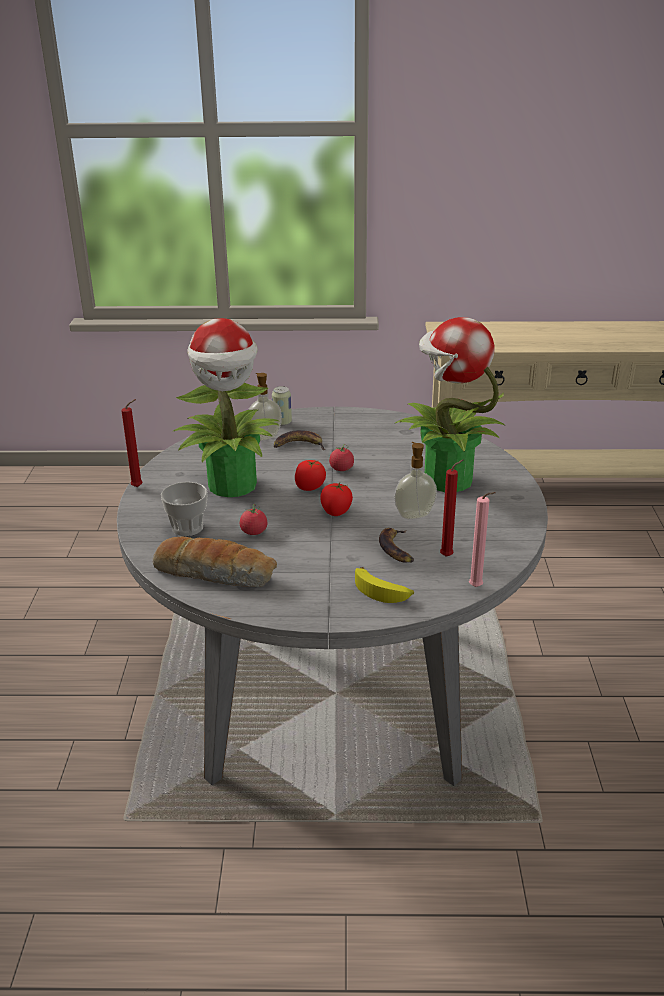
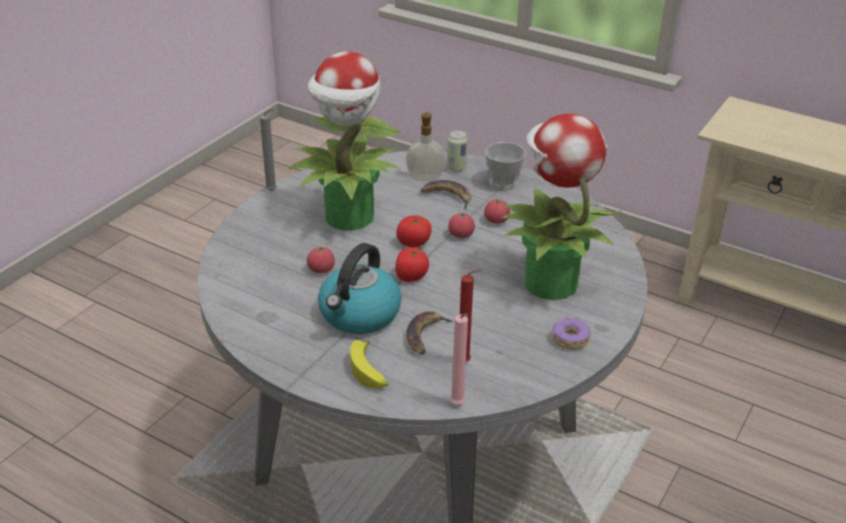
camera: 30 degrees right, 5 degrees up
(139, 487) = (273, 191): red candle -> grey candle
(187, 528) = (272, 245): cup -> cup (503, 183)
(216, 573) = (252, 296): bread -> none
(326, 553) = (359, 315): none -> kettle
(357, 450) = (496, 220): none -> tomato
(414, 514) = (479, 307): soap dispenser -> none
(504, 512) = (570, 339): none -> donut

